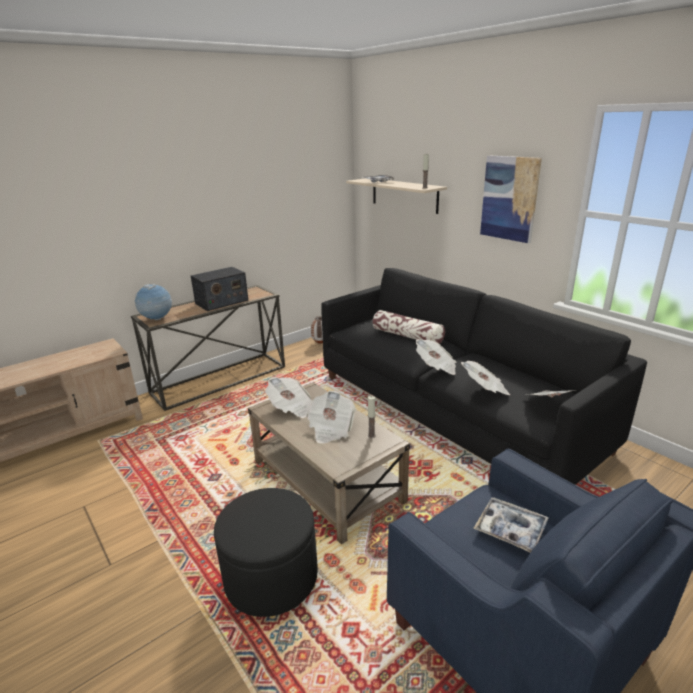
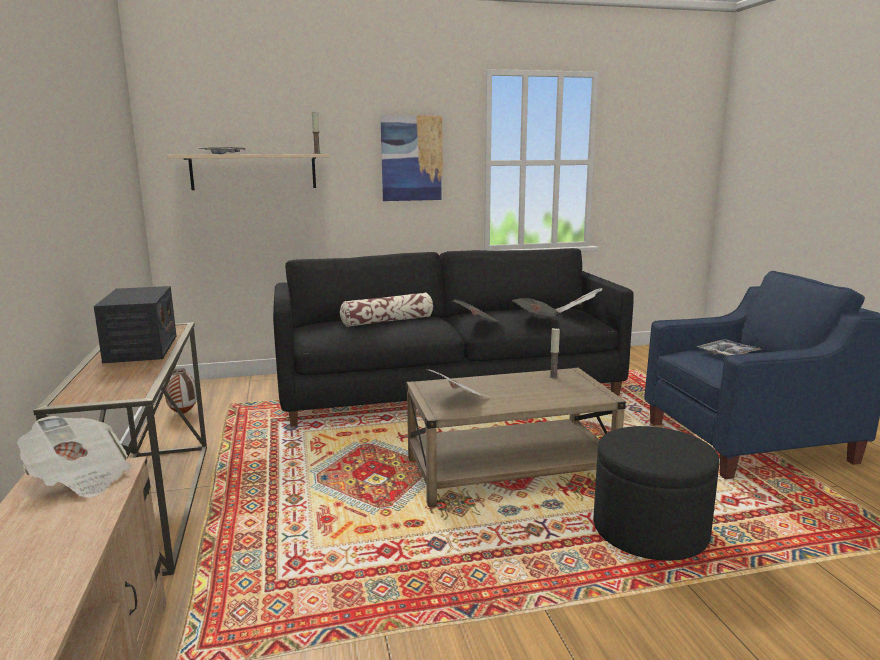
camera: 65 degrees left, 10 degrees down
(157, 319) = (114, 391): globe -> none
(330, 429) = (524, 389): newspaper -> newspaper (80, 478)

